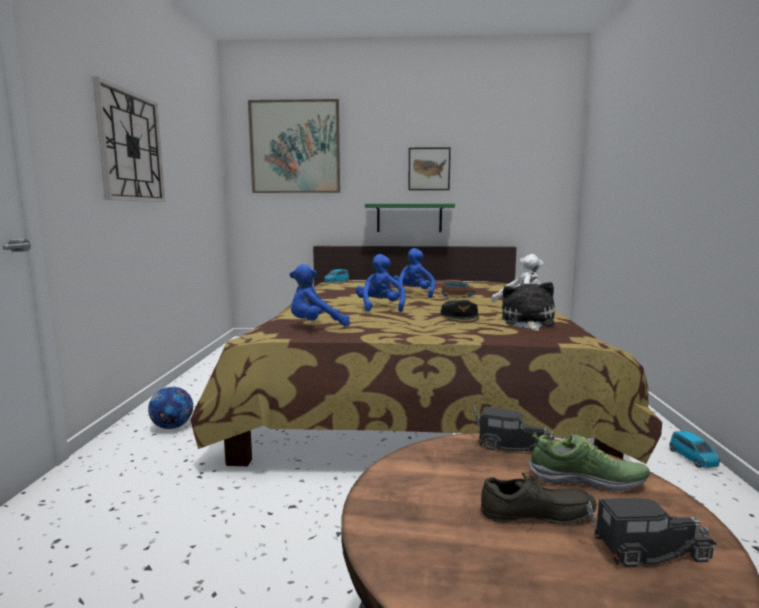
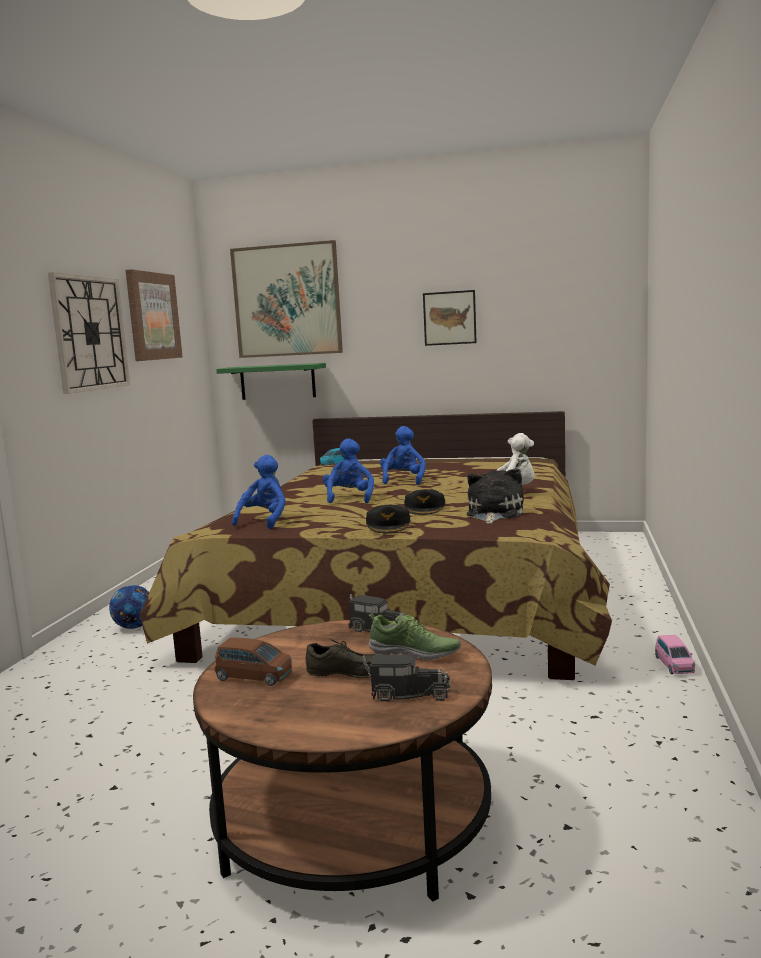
camera: 10 degrees right, 0 degrees up
(184, 145) = (152, 316): none -> picture
(316, 326) = (265, 521): blue plush toy -> blue plush toy turned 120 degrees clockwise
(409, 218) = (428, 380): green shelf -> green shelf (277, 381)
(444, 331) = (388, 525): none -> black cap
(458, 295) = (454, 480): brown toy car -> brown toy car (254, 676)
(693, 458) = (674, 665): blue toy car -> pink toy car

